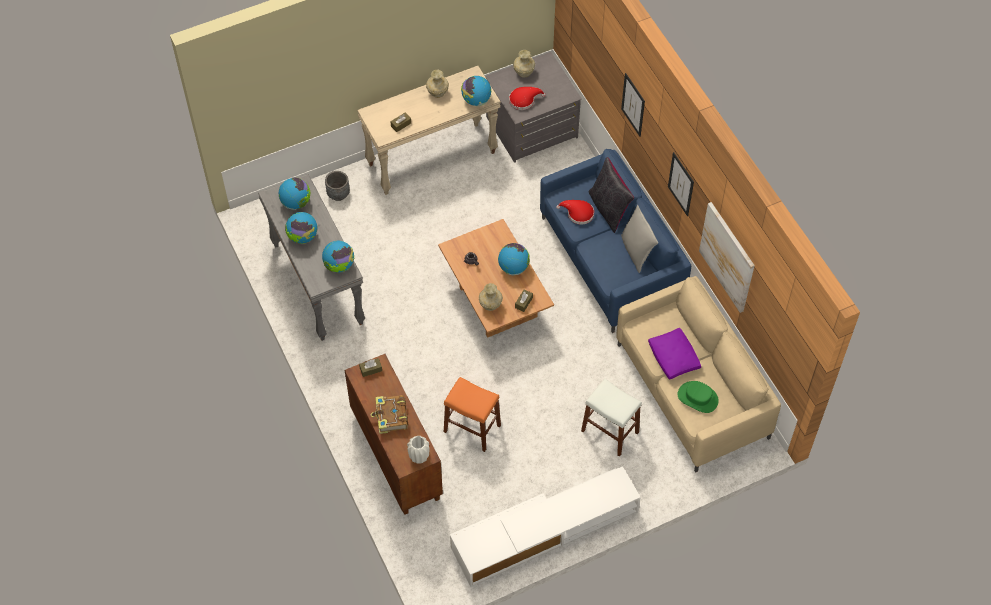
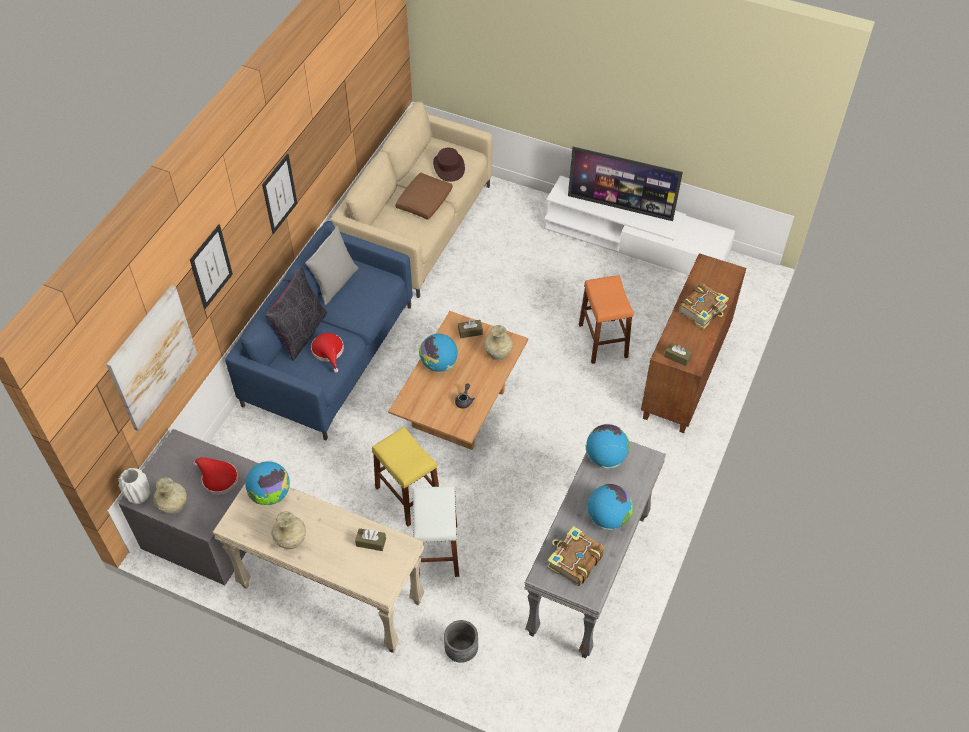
camera: 130 degrees left, 5 degrees down
(296, 202) = (574, 561): globe -> book
(419, 457) = (712, 267): white vase -> white vase (139, 496)
(459, 233) = (408, 496): none -> yellow stool
(566, 510) = (620, 207): none -> television
(610, 431) = (508, 254): white stool -> white stool (436, 551)
(674, 358) = (424, 201): purple pillow -> brown pillow
(698, 397) = (449, 167): green hat -> brown hat
(727, 257) = (334, 130): picture -> picture (152, 357)

